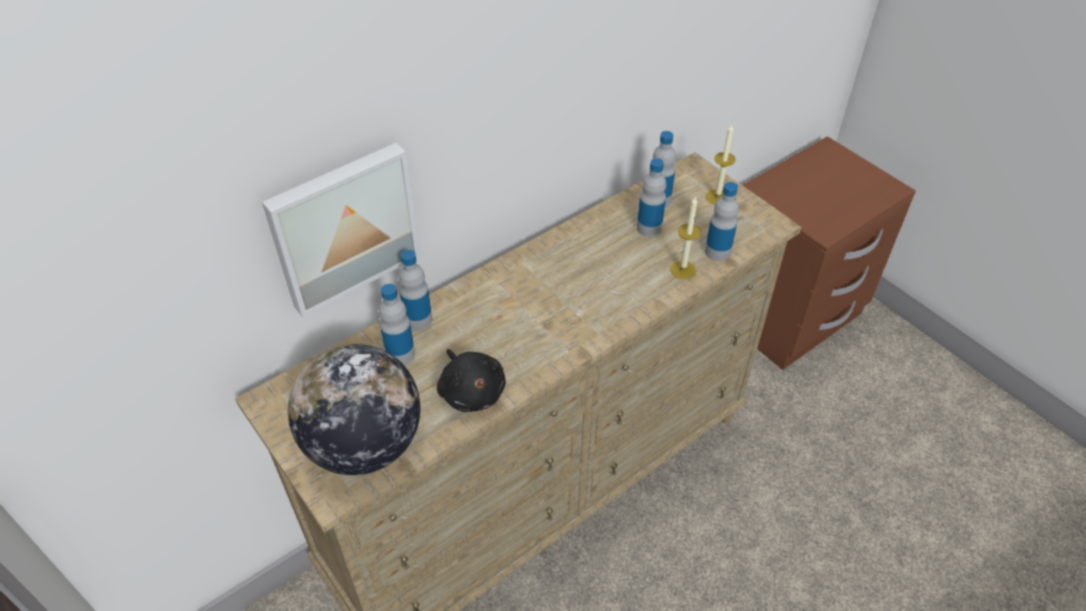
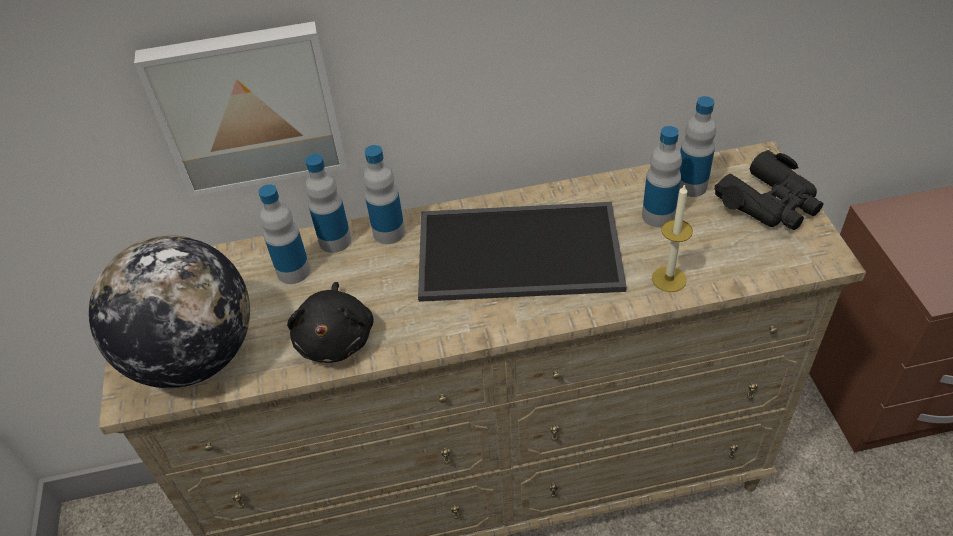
camera: 30 degrees right, 0 degrees up
(567, 286) = (516, 254): none -> tray
(717, 197) = (770, 203): candle -> black binoculars
(717, 251) = (728, 270): bottle -> bottle (389, 232)

